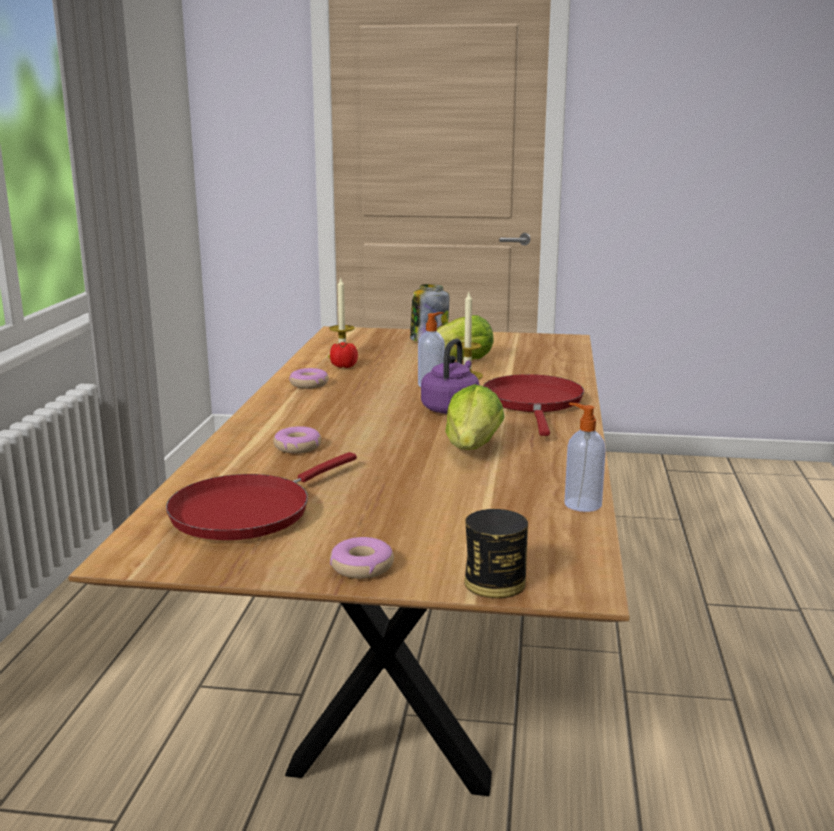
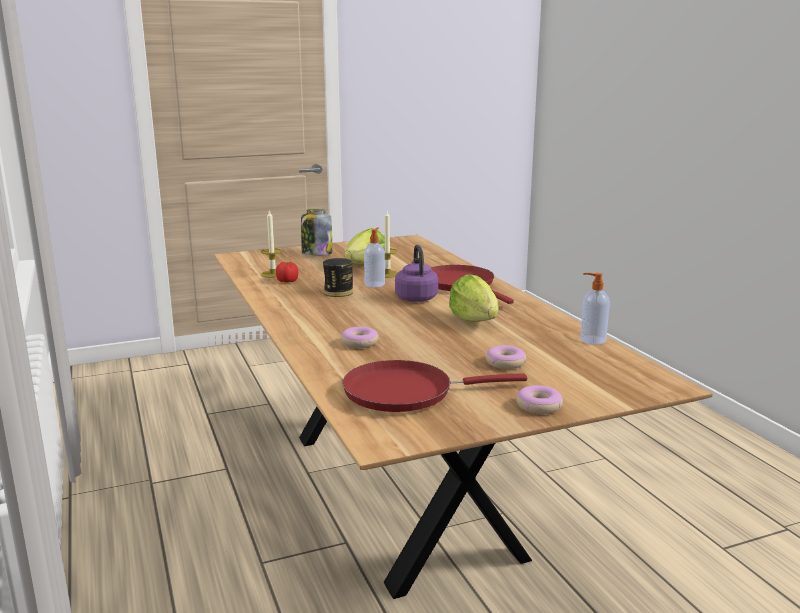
camera: 30 degrees left, 0 degrees up
(247, 511) = (406, 392): red frying pan -> red frying pan turned 75 degrees clockwise
(309, 384) = (285, 298): donut -> donut (505, 363)
(495, 583) = (624, 395): can -> can (338, 292)

